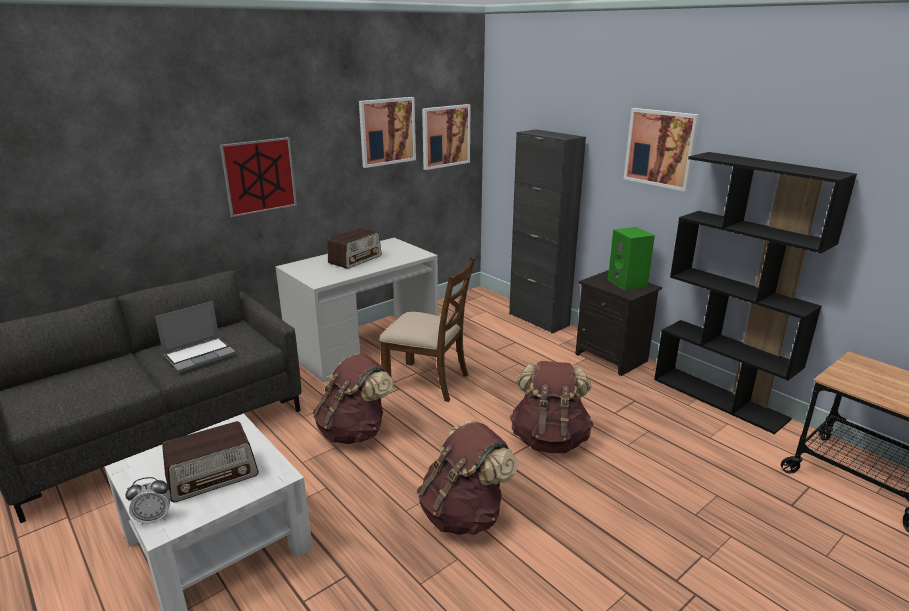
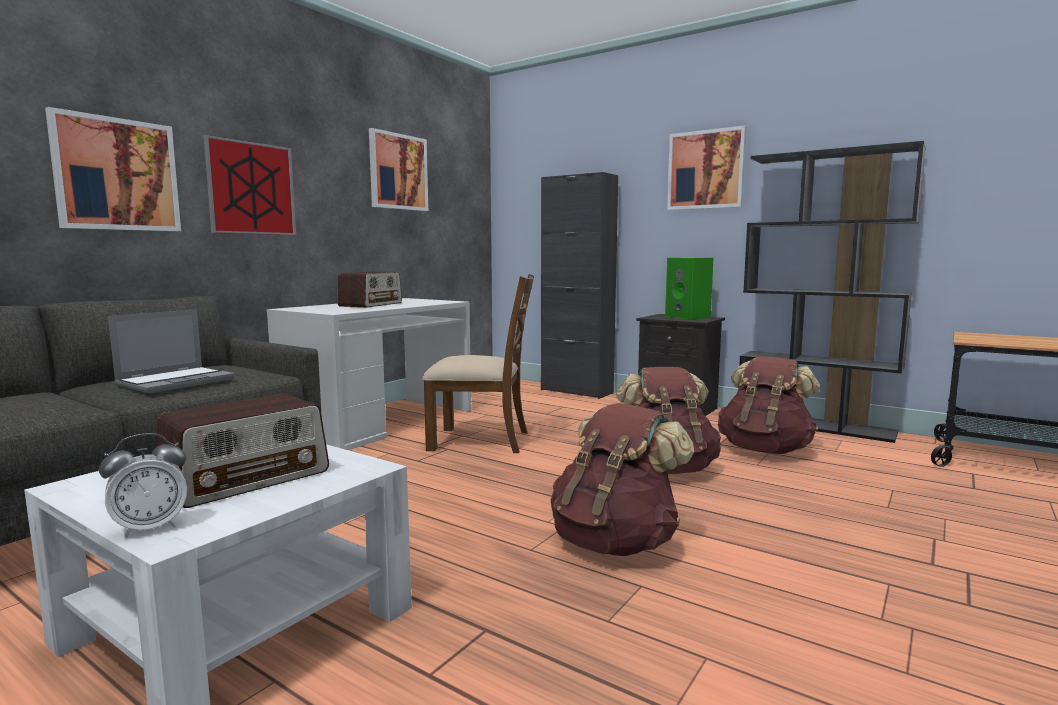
camera: 15 degrees left, 15 degrees down
(354, 432) = (409, 488): brown backpack -> brown backpack (765, 450)
(445, 136) = (456, 193): picture -> picture (116, 174)

